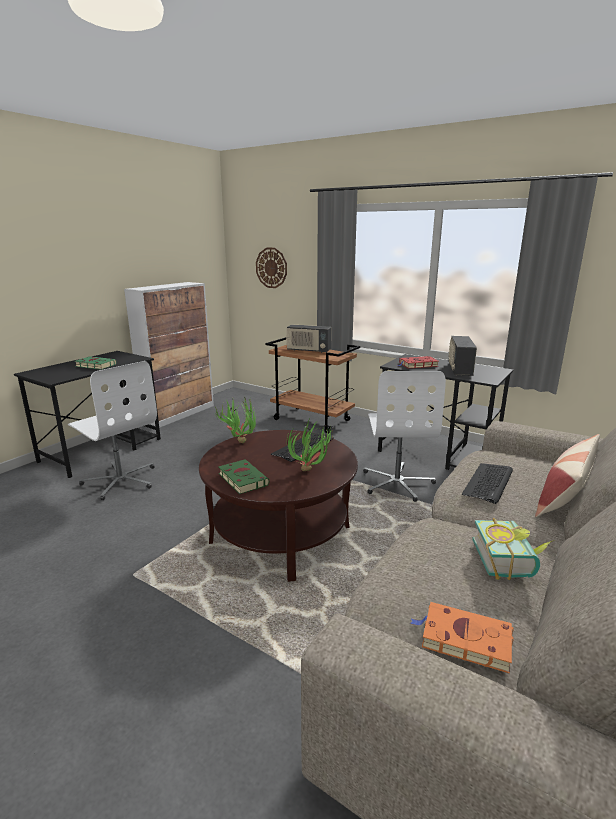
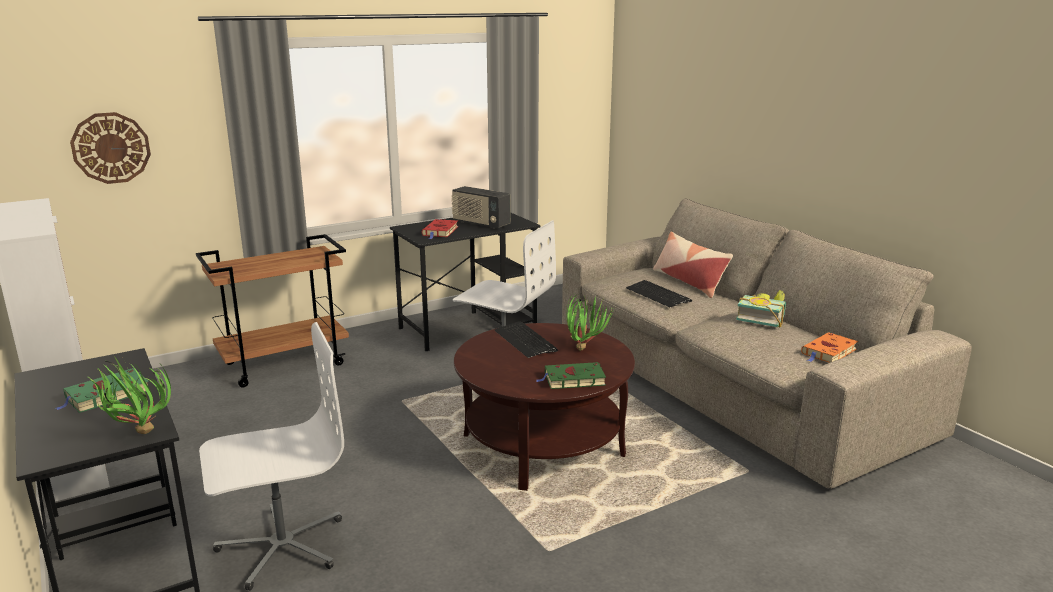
camera: 65 degrees left, 0 degrees up
(238, 441) = (473, 368): potted plant -> potted plant (135, 435)
(308, 350) = (264, 262): radio -> none

